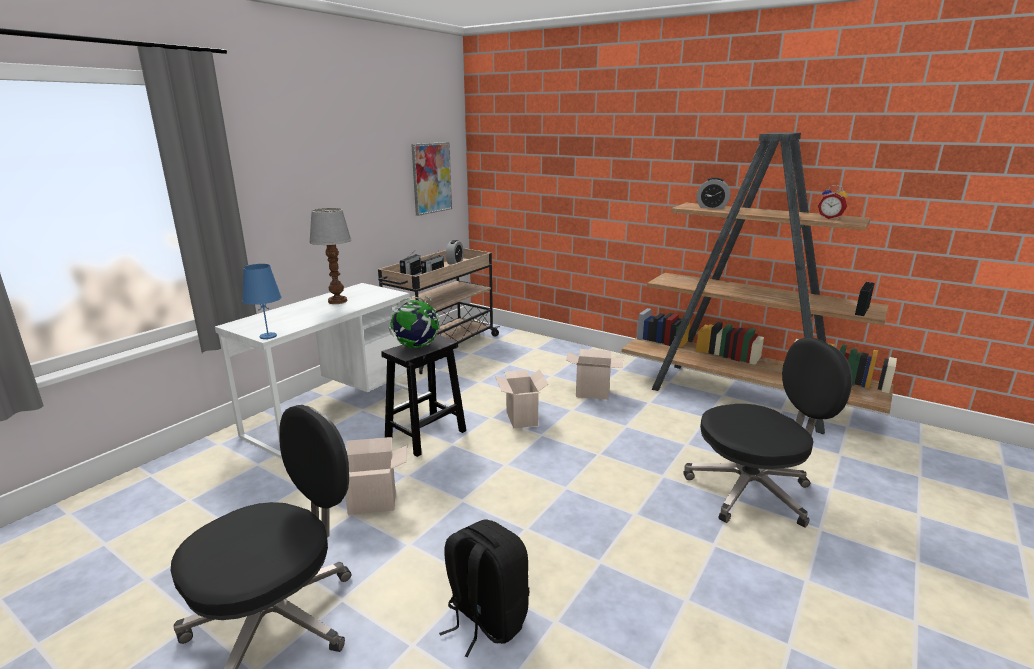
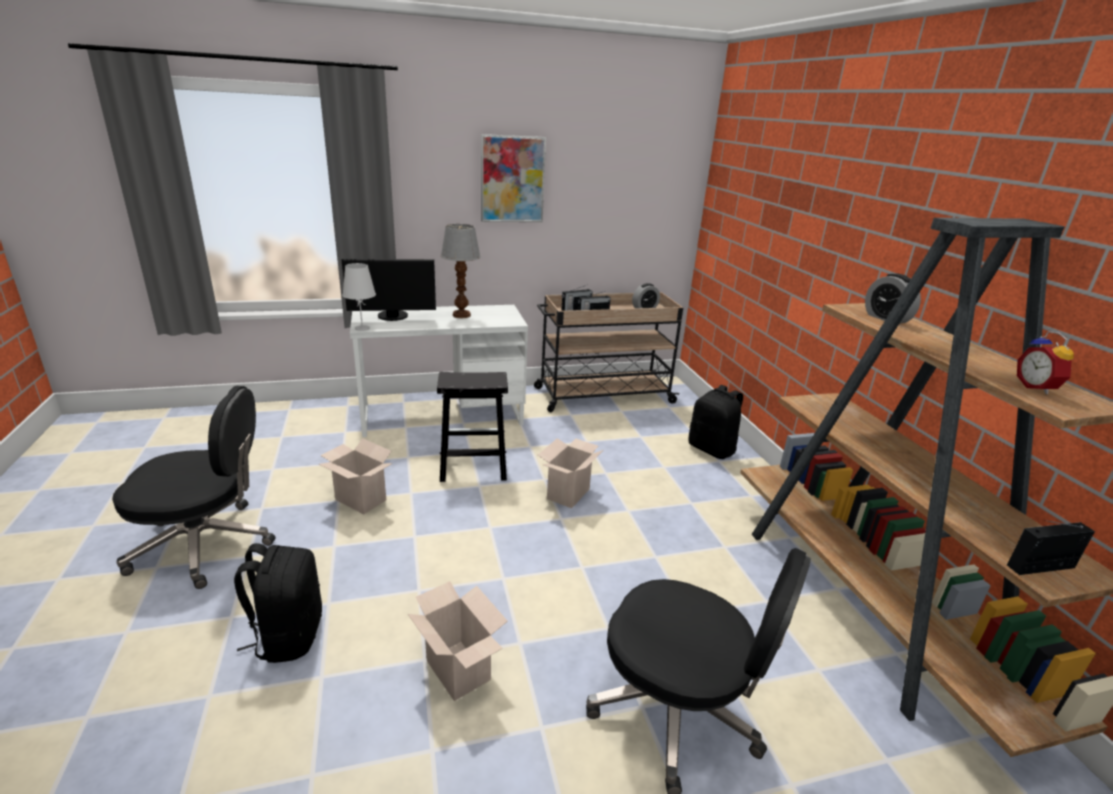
camera: 40 degrees right, 5 degrees up
(268, 336) = (362, 328): blue table lamp -> white table lamp
(276, 320) = (393, 317): none -> monitor
(416, 346) = (469, 378): globe -> none
(431, 178) = (643, 210): picture -> picture (512, 179)
(562, 354) = (712, 449): none -> black backpack
(593, 392) = (679, 505): cardboard box -> cardboard box (460, 671)

